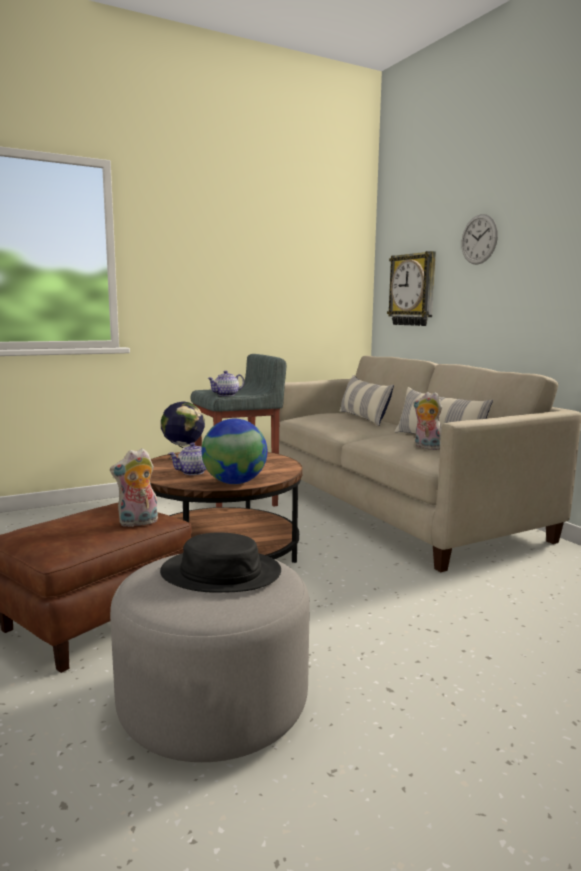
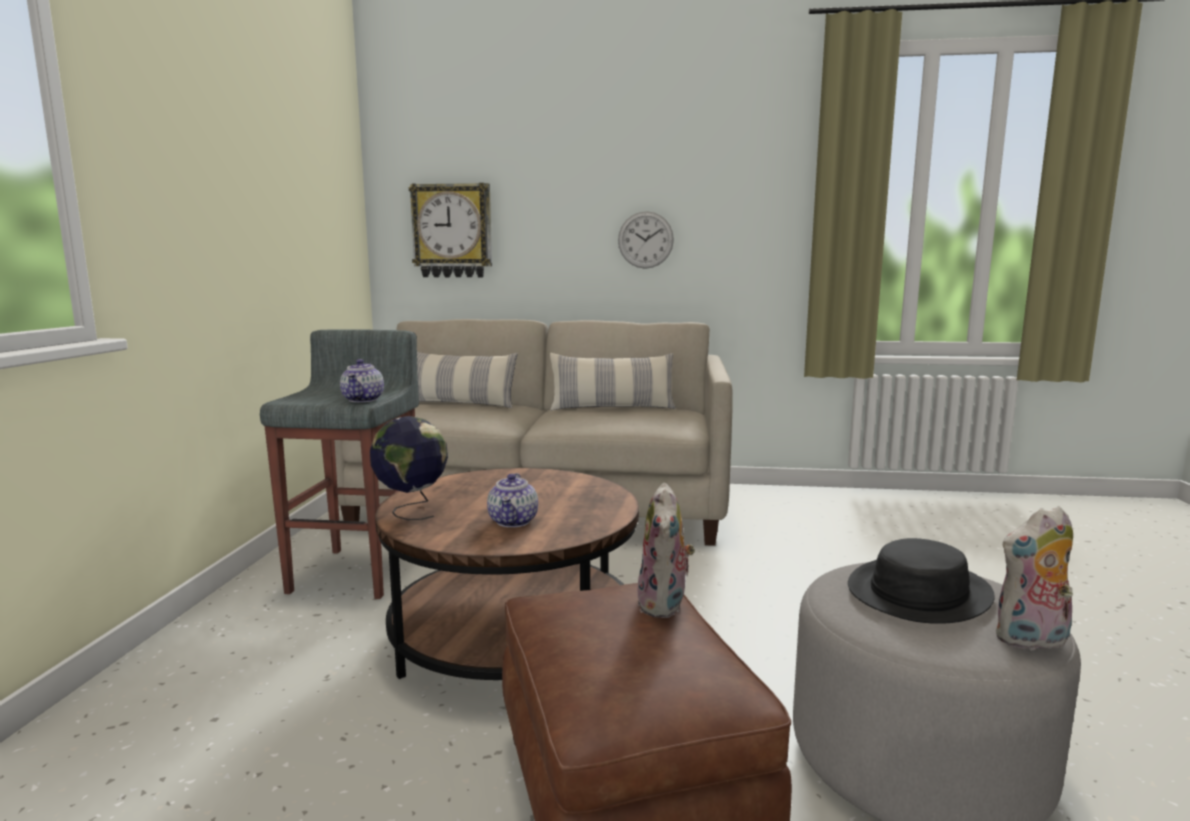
camera: 55 degrees left, 0 degrees up
(234, 483) = (602, 512): globe -> none
(426, 447) = (640, 417): plush toy -> plush toy (1032, 641)
(479, 239) = (560, 174): wall clock -> wall clock (645, 240)

